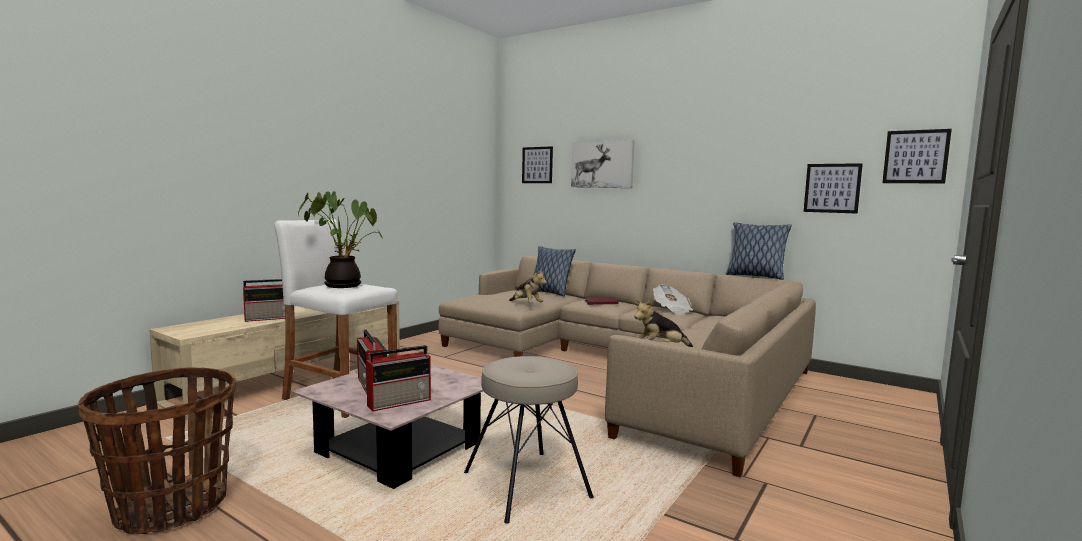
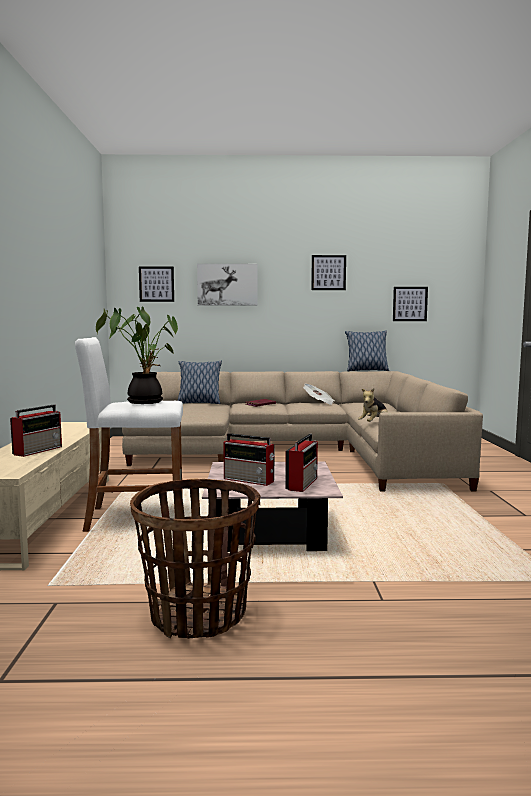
camera: 35 degrees left, 0 degrees up
(526, 305) = (211, 412): plush toy -> none
(527, 484) = (392, 525): beige stool -> none
(915, 156) = (457, 283): picture -> picture (328, 272)

